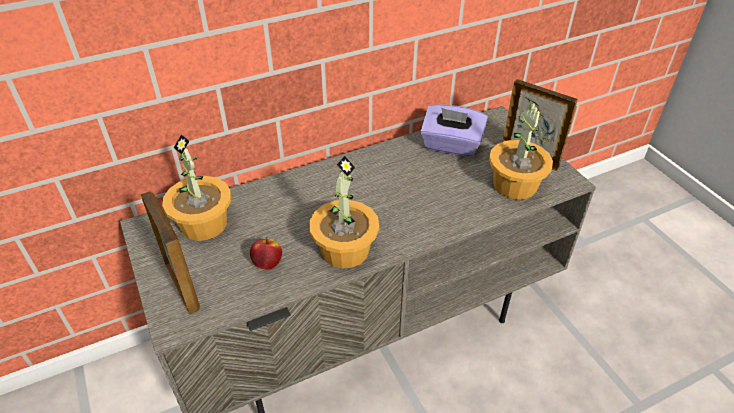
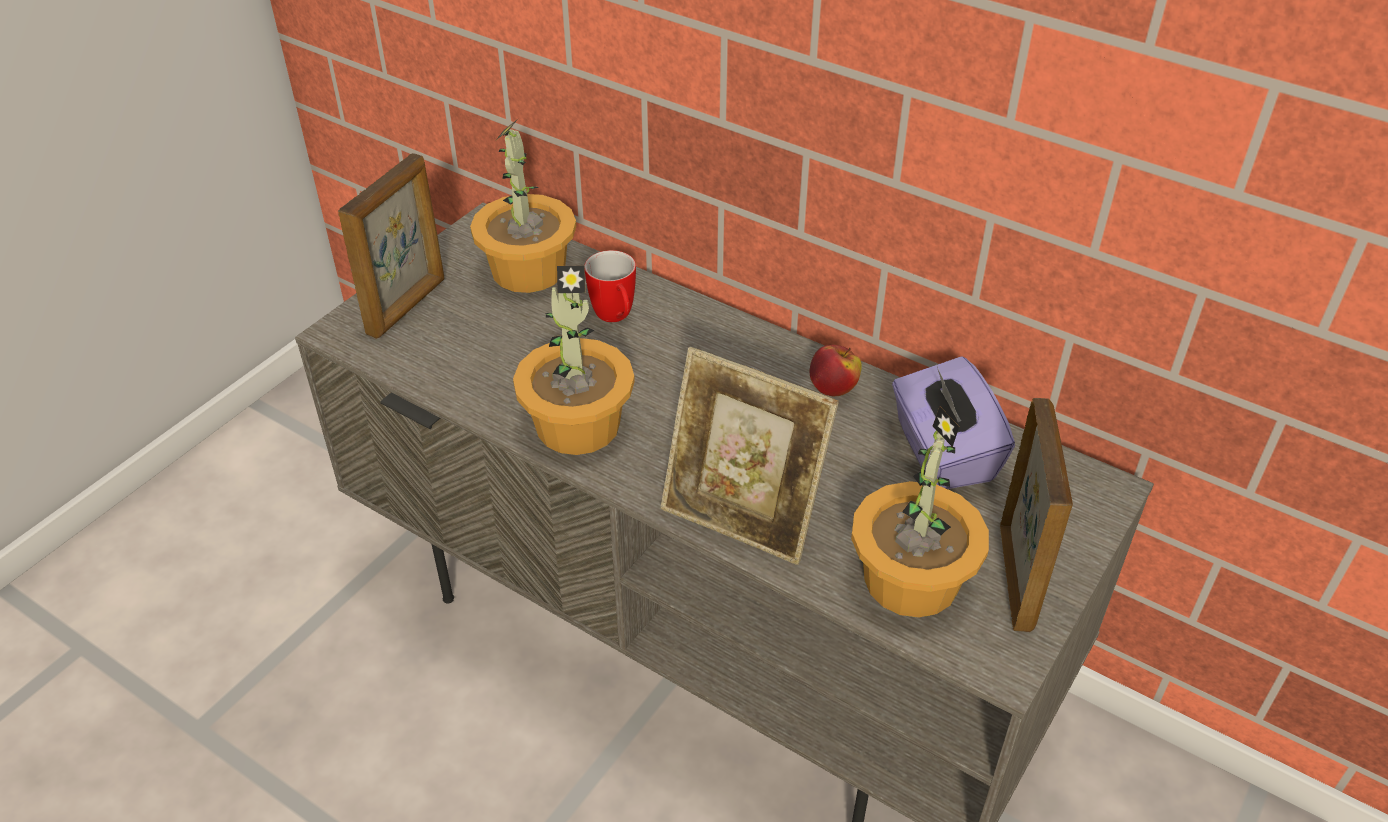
camera: 60 degrees right, 0 degrees up
(267, 263) = (497, 361): apple -> apple (833, 388)
(277, 206) = (616, 318): none -> mug
(448, 218) = (742, 517): none -> picture frame

